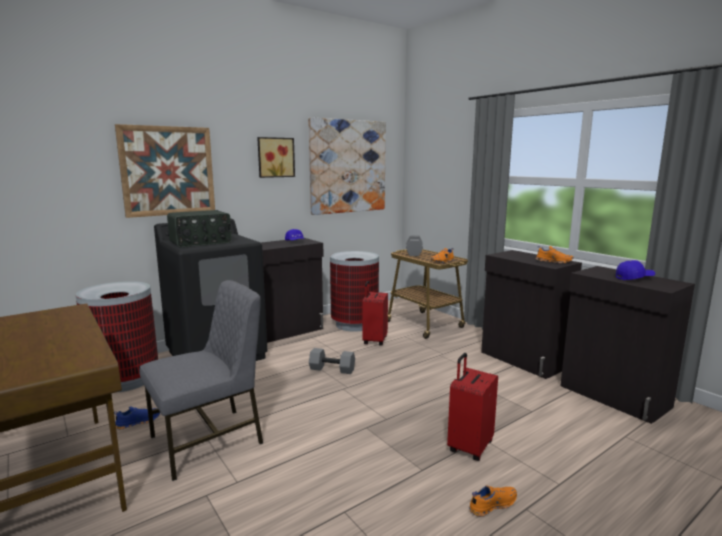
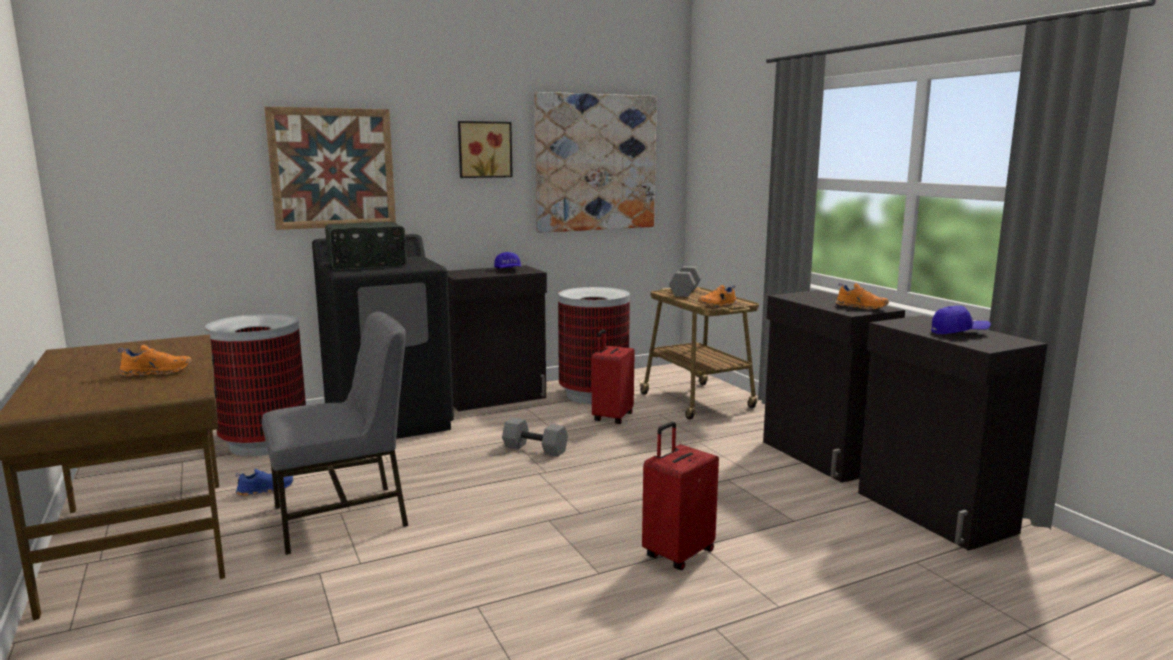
camera: 10 degrees right, 0 degrees up
(491, 505) = (670, 619): orange shoe -> orange shoe (157, 372)

